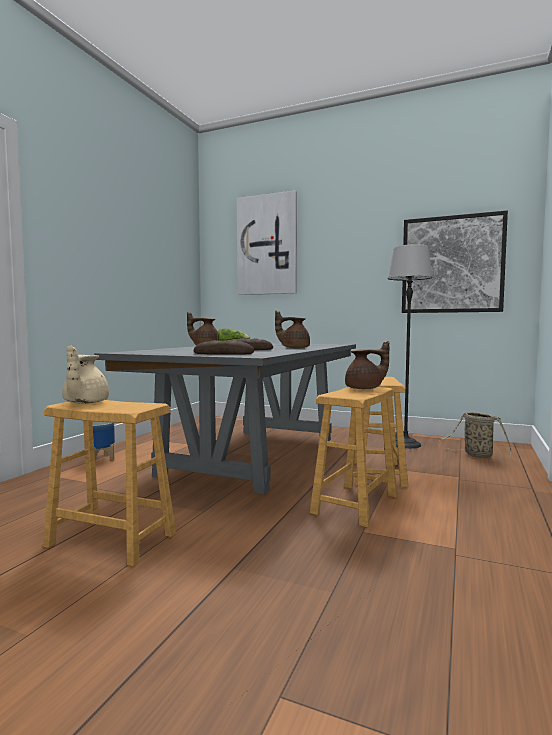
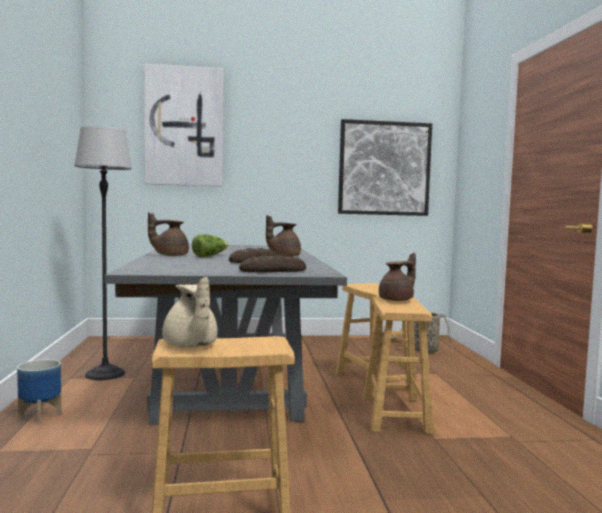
camera: 30 degrees left, 0 degrees up
(405, 444) = (356, 347): floor lamp -> floor lamp (105, 374)

